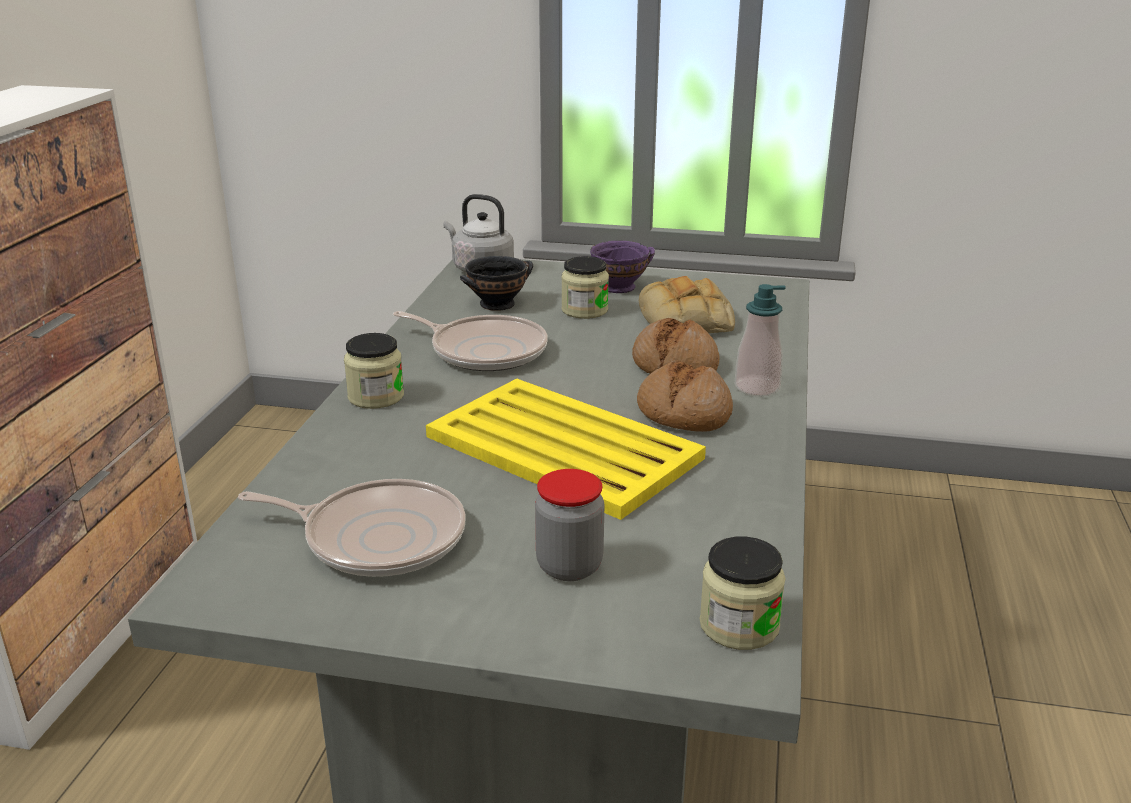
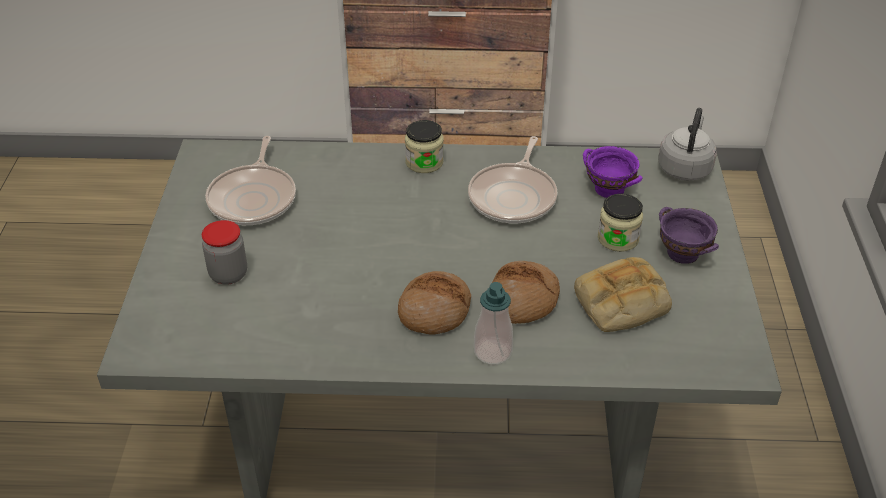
camera: 80 degrees right, 15 degrees up
(499, 304) = (609, 190): black bowl -> purple bowl
(561, 446) = (371, 254): yellow tray -> none
(739, 625) = (171, 348): jar -> none

